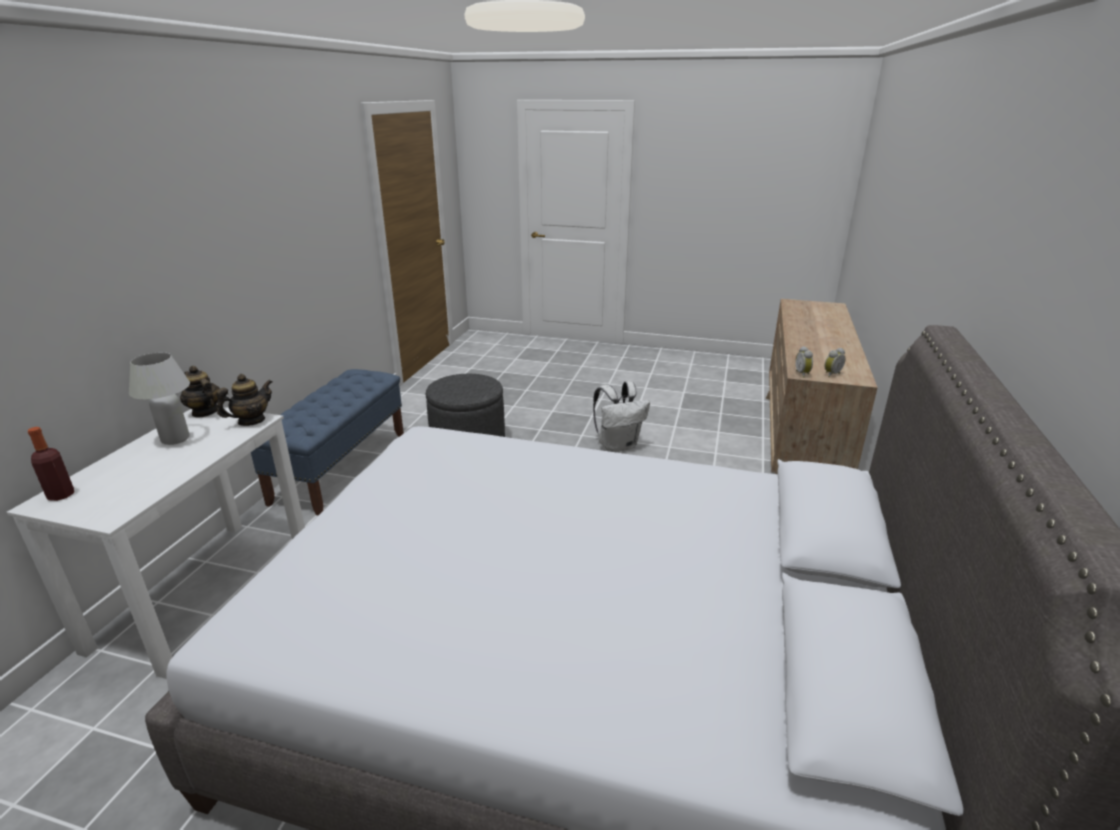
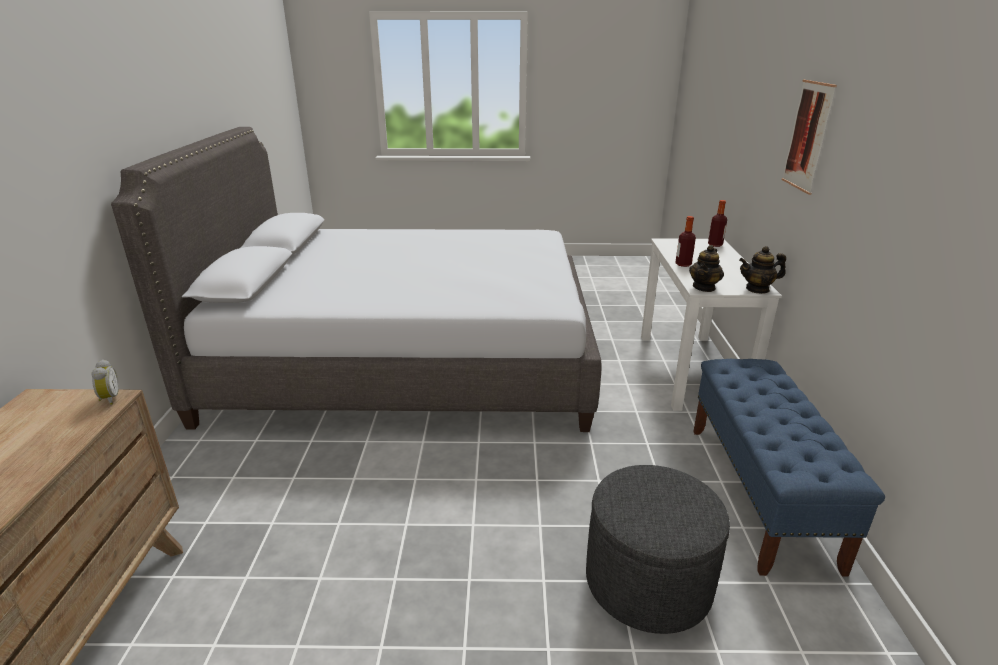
camera: 165 degrees right, 0 degrees up
(125, 251) = (808, 136): none -> picture
(175, 439) = (727, 271): white table lamp -> none
(198, 459) = (683, 264): none -> bottle
(205, 412) = (757, 289): teapot -> teapot turned 150 degrees clockwise
(618, 445) = (392, 627): white backpack -> none
(831, 374) = (63, 405): alarm clock -> none

